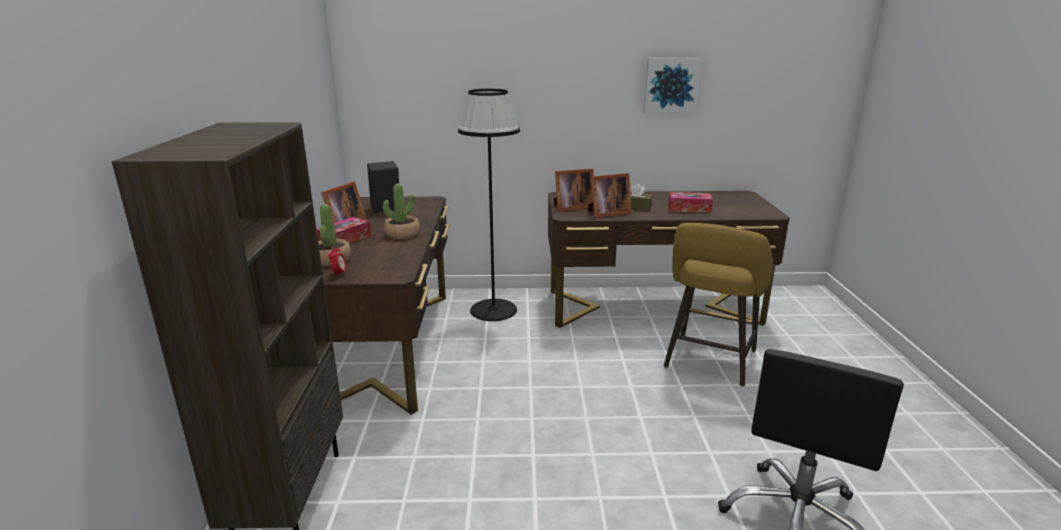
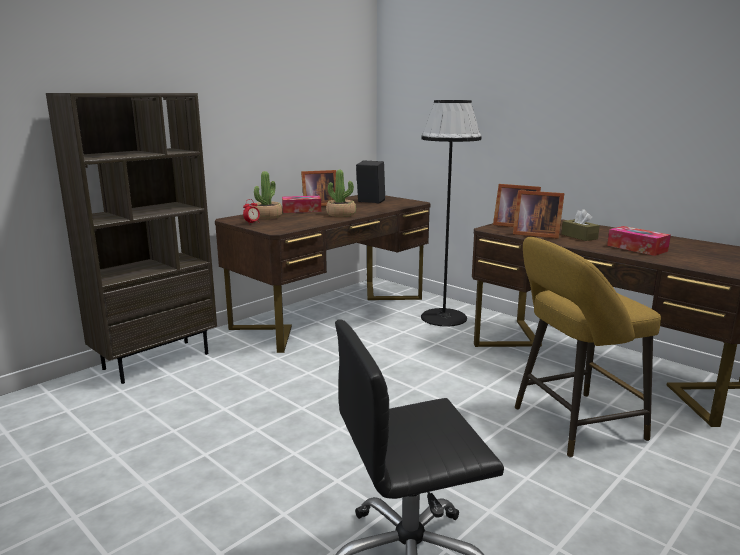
camera: 45 degrees right, 5 degrees down
(671, 85) = (672, 103): picture -> none

